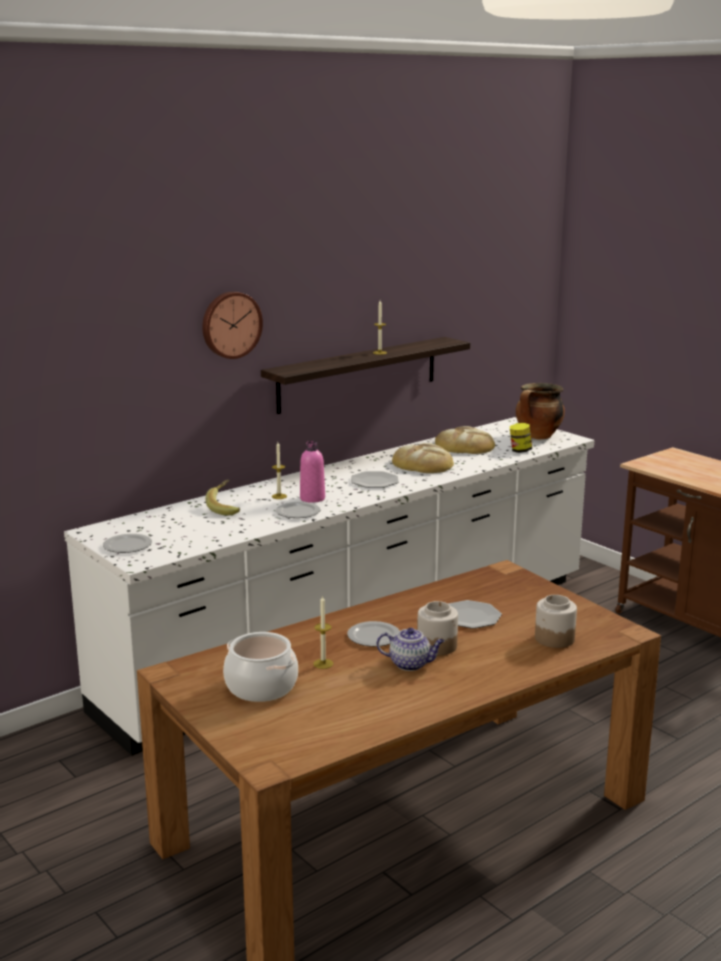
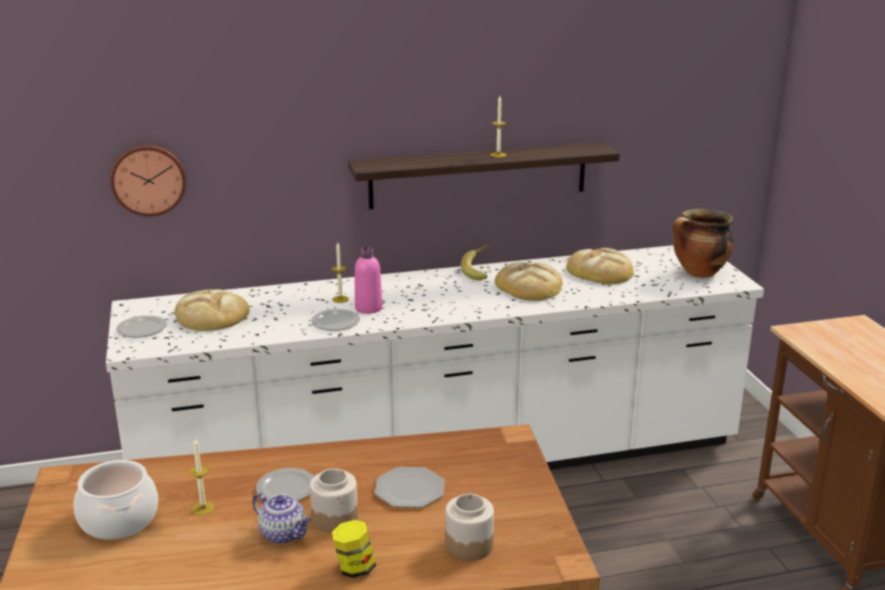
camera: 25 degrees right, 5 degrees up
(179, 526) = (211, 316): none -> bread
(227, 508) = (276, 303): banana -> banana (480, 272)
(230, 324) = (309, 110): wall clock -> wall clock (148, 179)
(374, 481) = (454, 299): plate -> none
(520, 451) = (657, 288): jar -> jar (354, 568)

